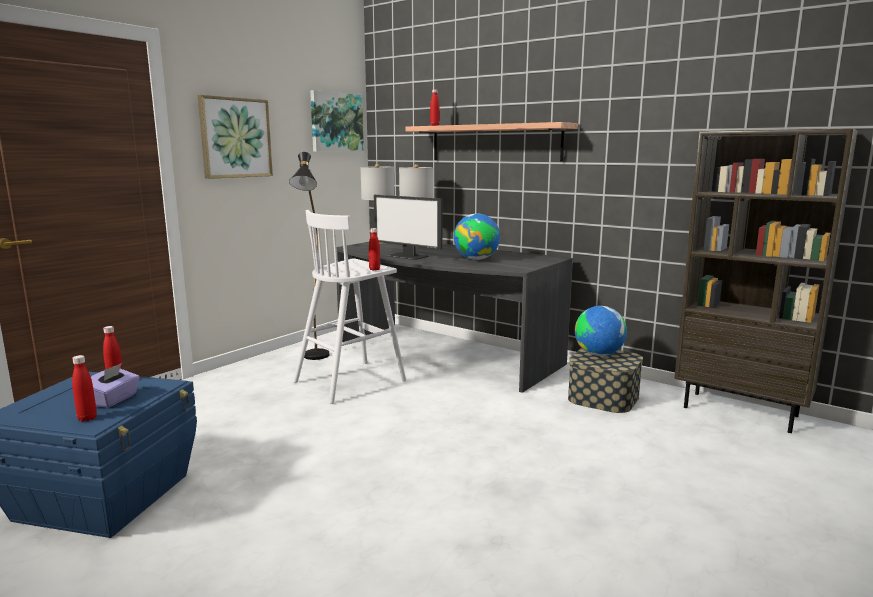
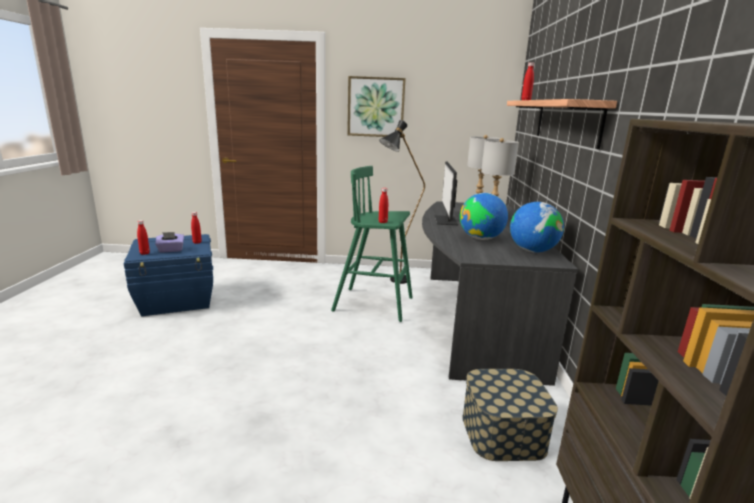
camera: 55 degrees right, 5 degrees up
(336, 122) = (479, 96): picture -> none
(351, 381) = (375, 304): white stool -> green stool
(599, 354) = (512, 384): globe -> globe (532, 251)

